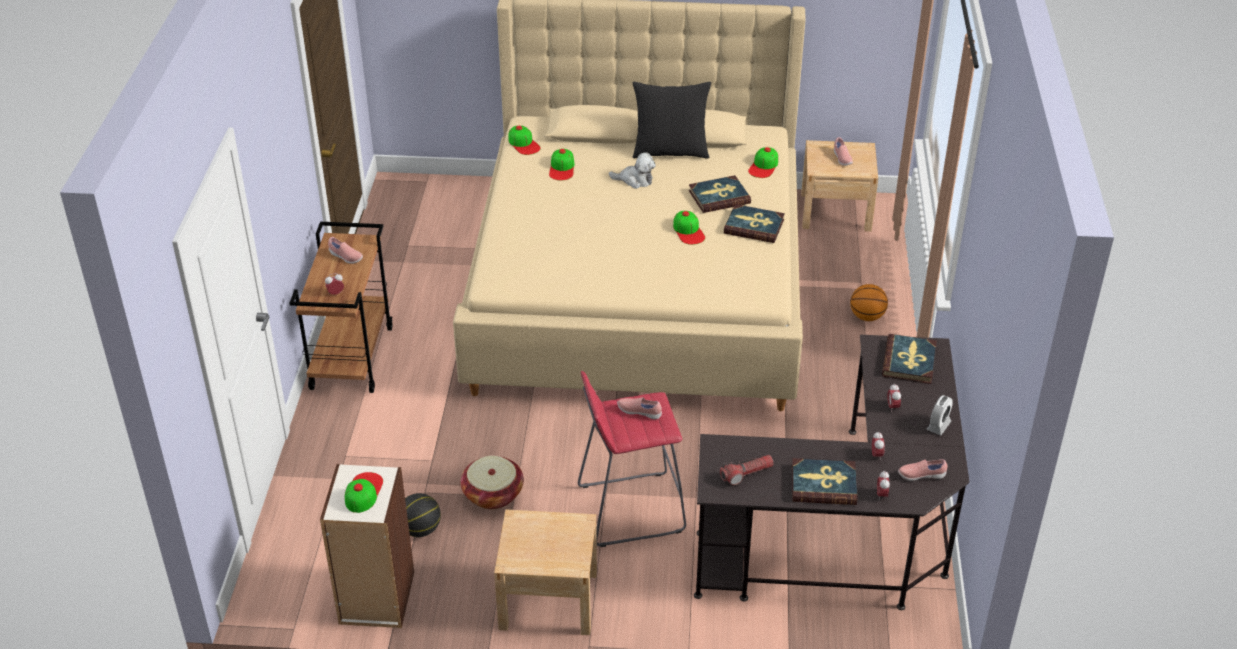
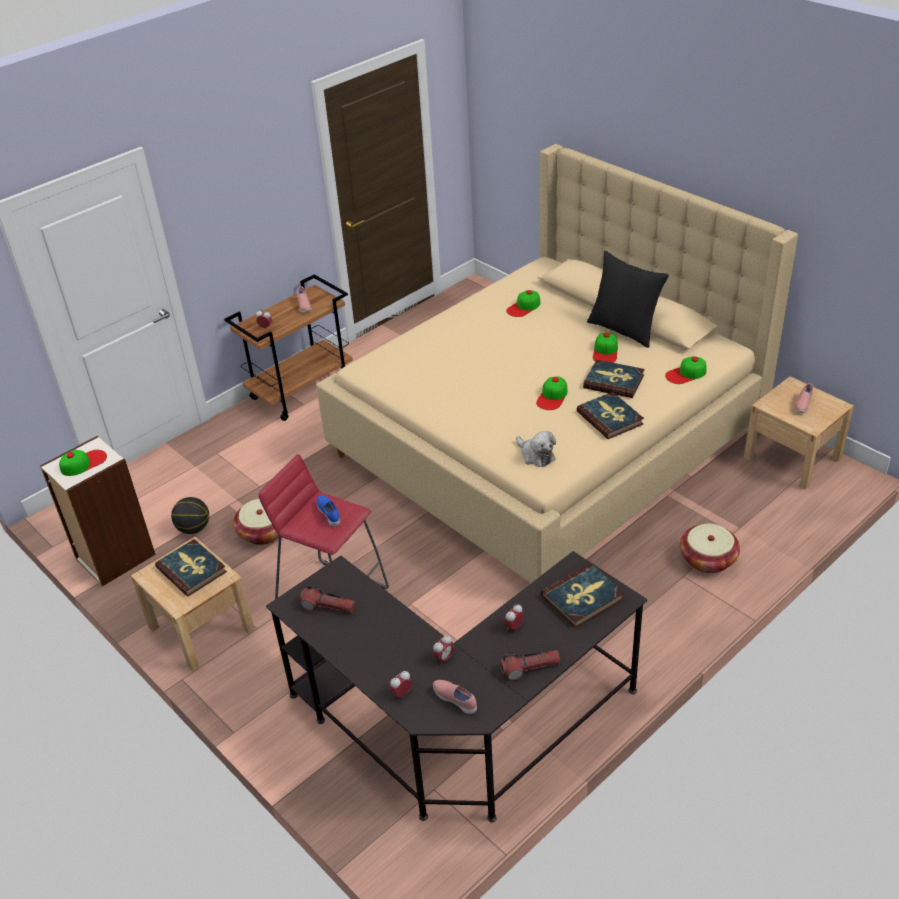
camera: 45 degrees right, 0 degrees up
(524, 144) = (521, 278): cap -> cap (605, 352)
(635, 180) = (565, 339): plush toy -> plush toy (536, 455)
(639, 412) = (329, 514): pink shoe -> blue shoe
(823, 484) = (370, 653): book -> book (192, 570)
(867, 317) = (707, 559): basketball -> basket
(938, 426) = (530, 668): alarm clock -> flashlight

